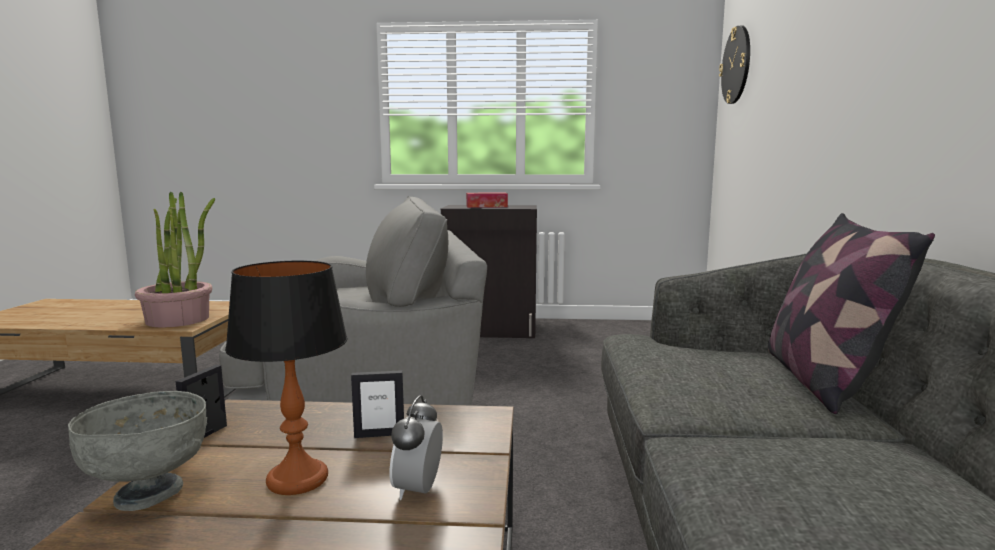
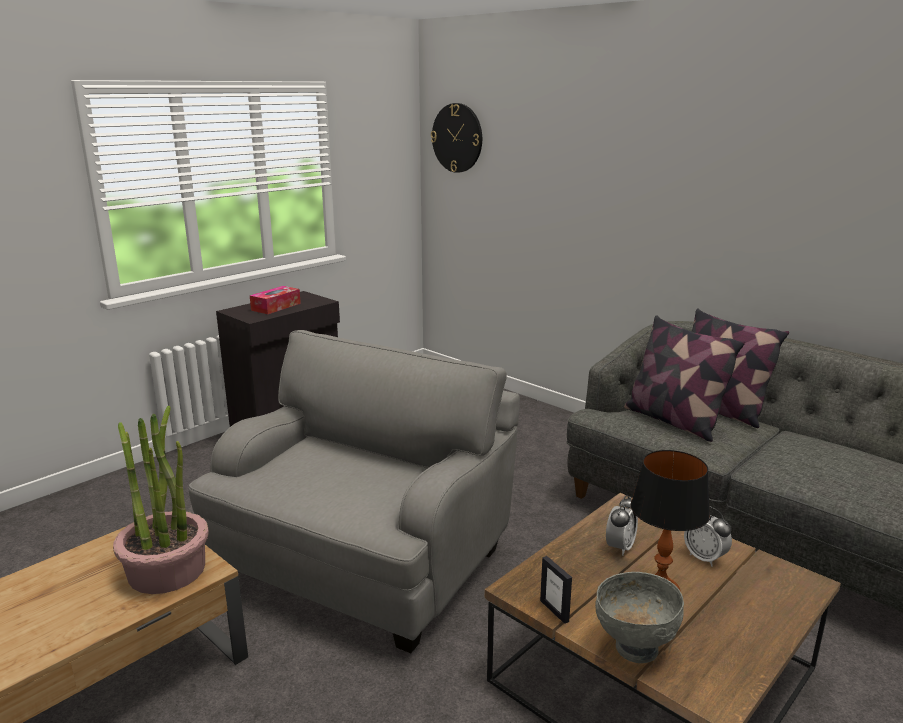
camera: 50 degrees left, 10 degrees up
(379, 434) = (620, 547): picture frame -> alarm clock
(707, 365) = (673, 420): none -> pillow

